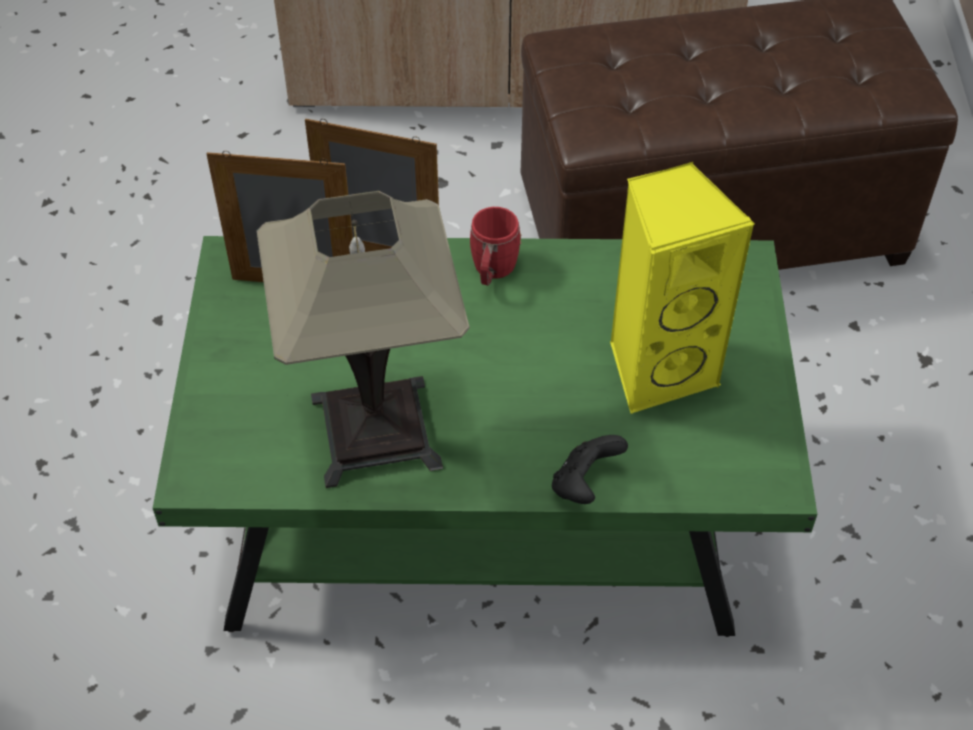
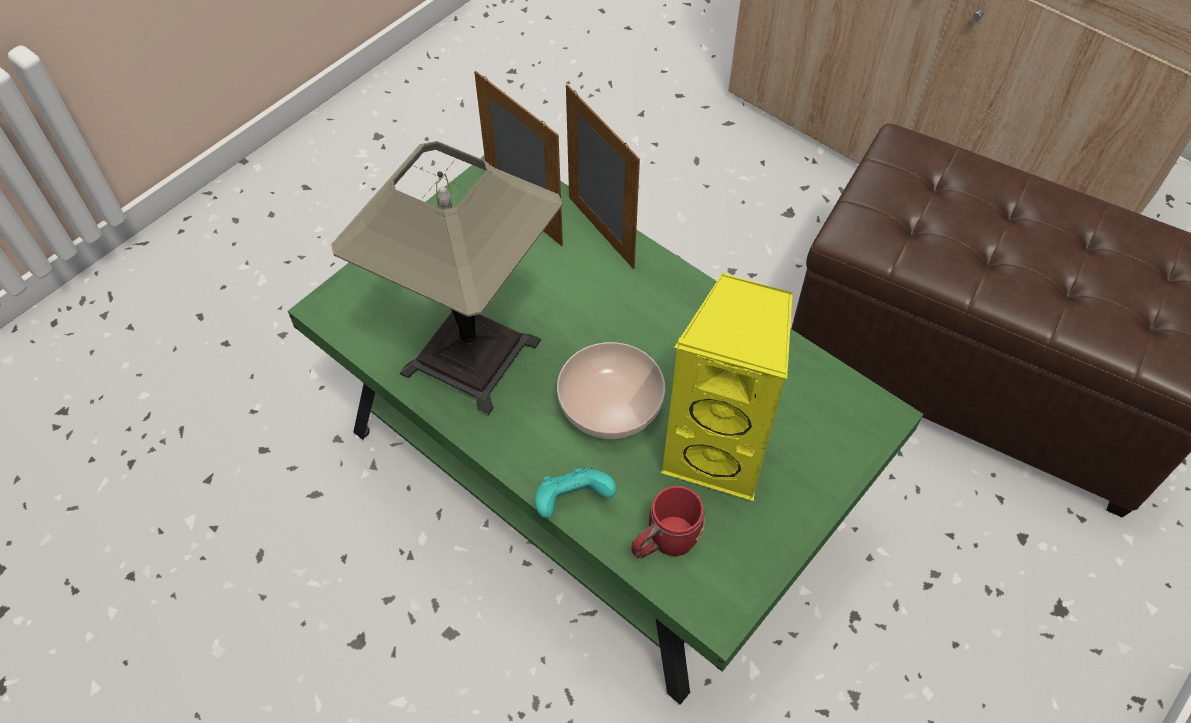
camera: 40 degrees right, 5 degrees up
(492, 272) = (669, 294): red mug -> red mug (664, 543)
(536, 390) = (610, 405): none -> bowl
(584, 484) = (572, 501): black game controller -> turquoise game controller

